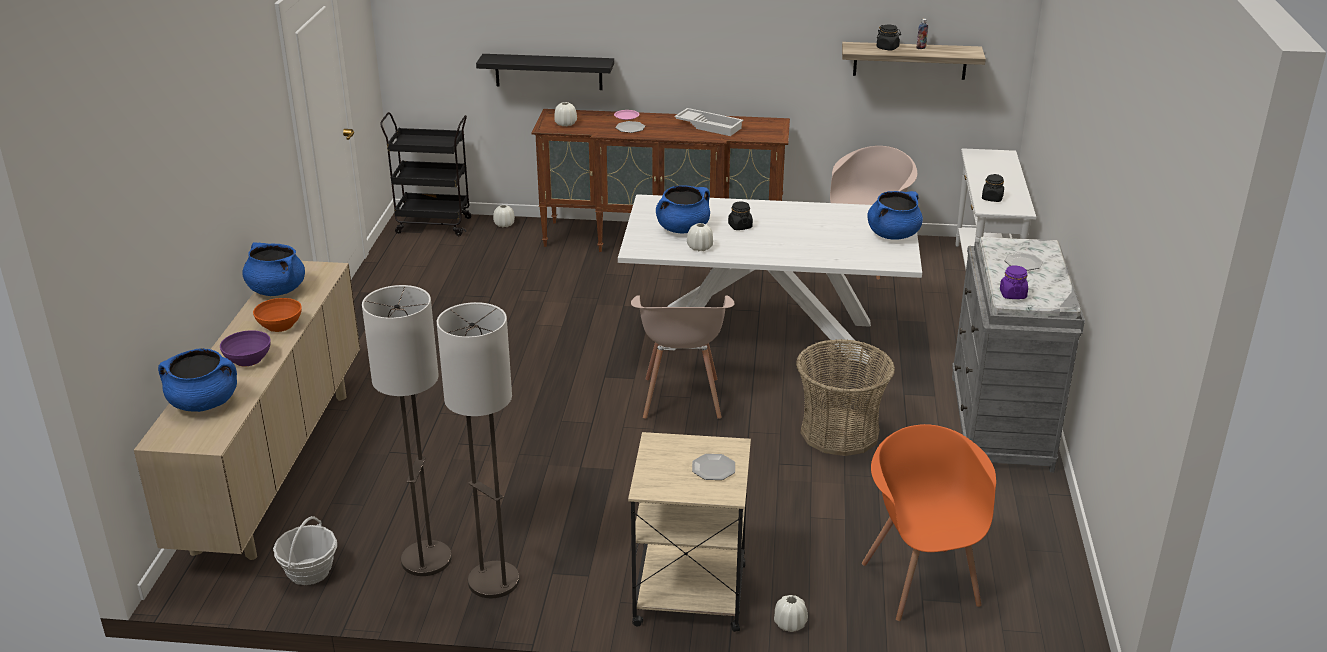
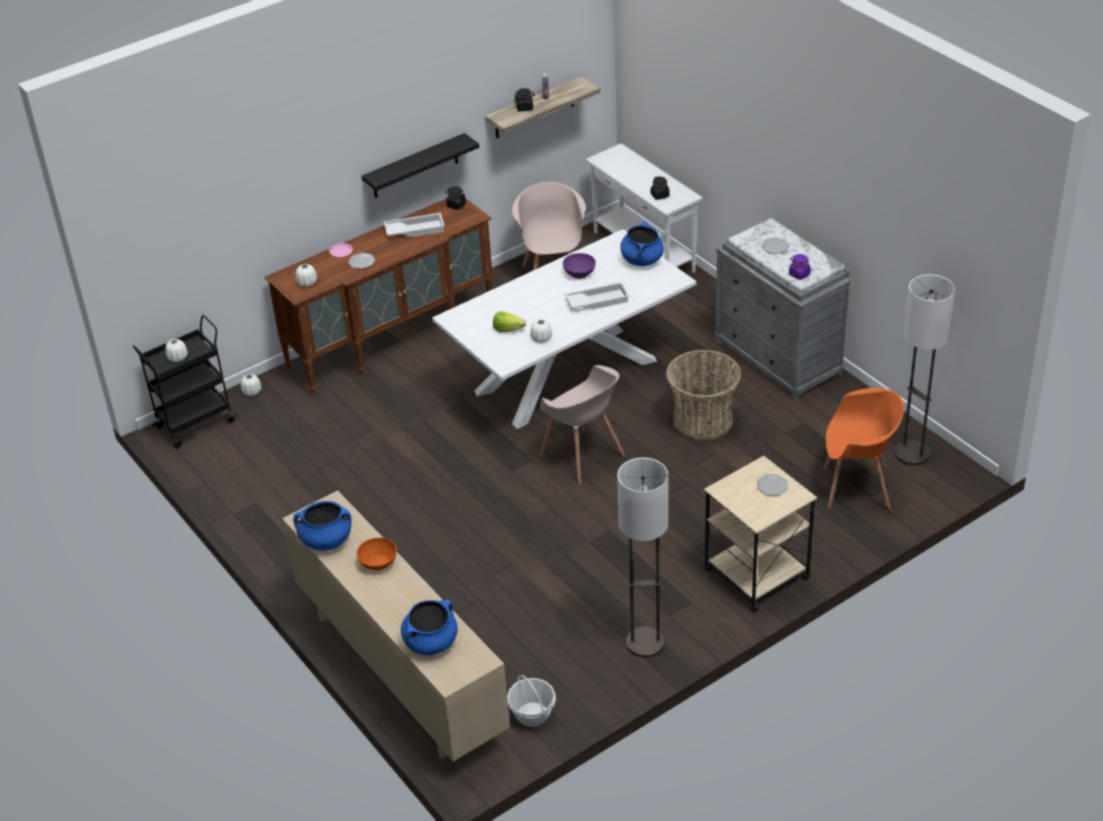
camera: 40 degrees left, 10 degrees up
(248, 359) = (403, 597): purple bowl -> purple bowl (579, 273)
(426, 560) = (589, 658): floor lamp -> floor lamp (912, 453)
(548, 71) = (260, 243): black shelf -> black shelf (415, 166)
(682, 229) = (508, 329): blue cooking pot -> lettuce
(740, 226) = (541, 306): black jar -> black jar (456, 205)
(790, 624) = (827, 556): white vase -> white vase (177, 358)
(798, 244) = (597, 300): none -> white tray
(920, 583) = (858, 488): orange chair -> orange chair turned 150 degrees clockwise

